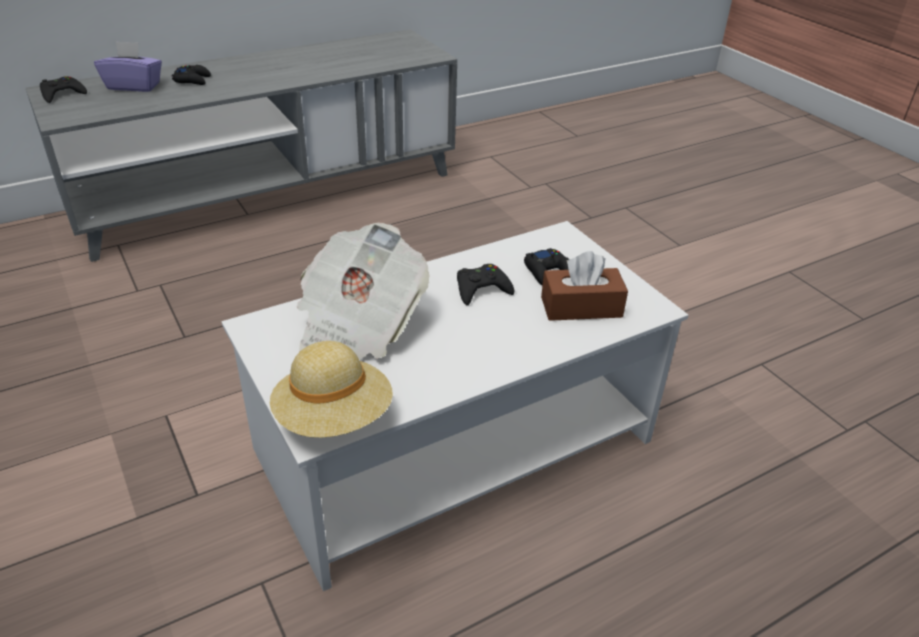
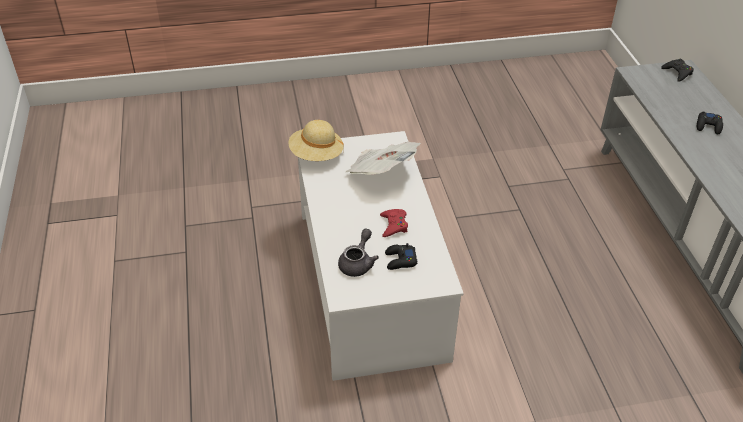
camera: 110 degrees right, 5 degrees up
(134, 86) = (694, 100): purple tissue box -> none
(481, 289) = (394, 225): black game controller -> red game controller
(581, 307) = (358, 263): brown tissue box -> grey teapot

